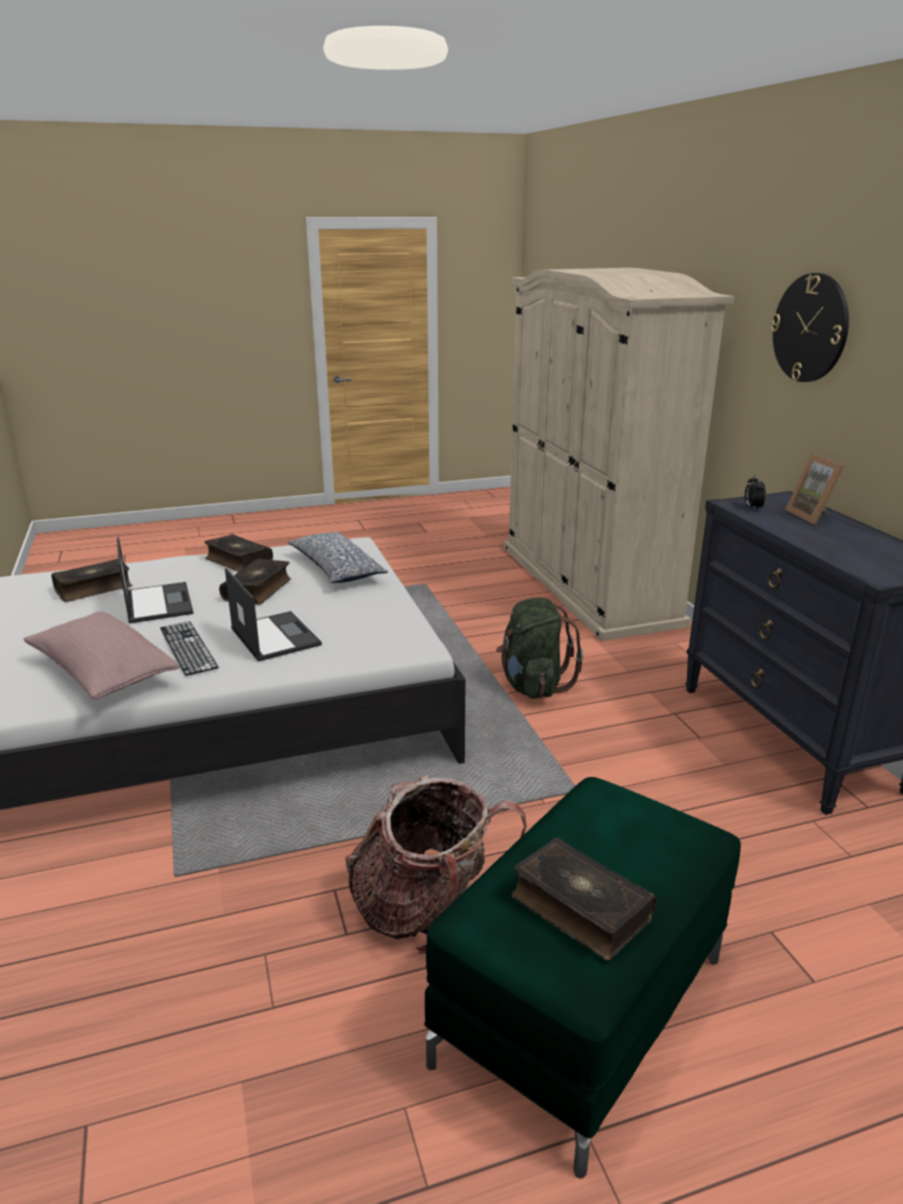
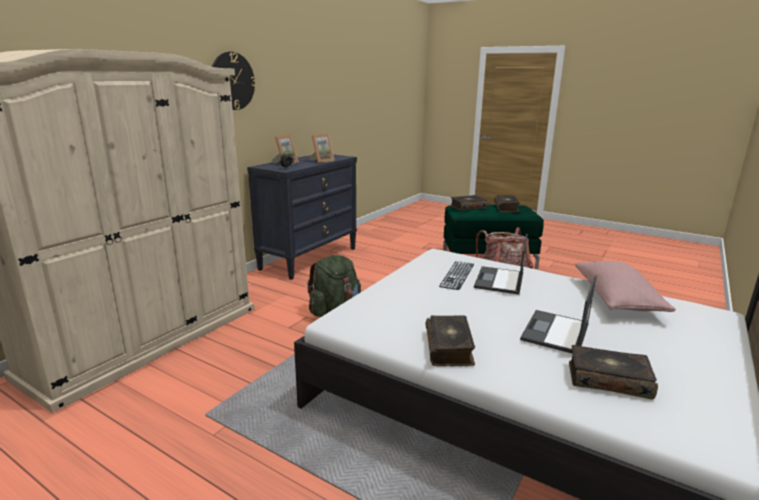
camera: 130 degrees left, 5 degrees down
(188, 647) = (556, 292): keyboard -> keyboard (457, 275)
(258, 590) = (471, 311): book -> book (468, 207)
(336, 569) = (395, 304): pillow -> none
(824, 544) = (321, 161): none -> picture frame

